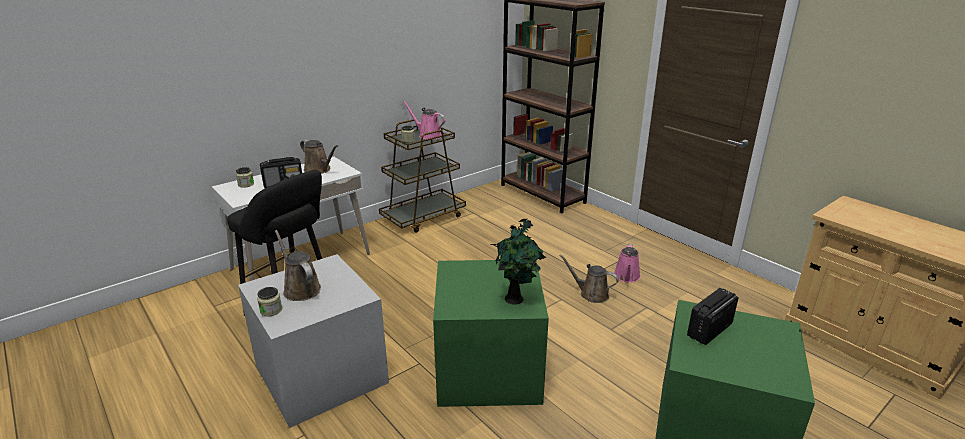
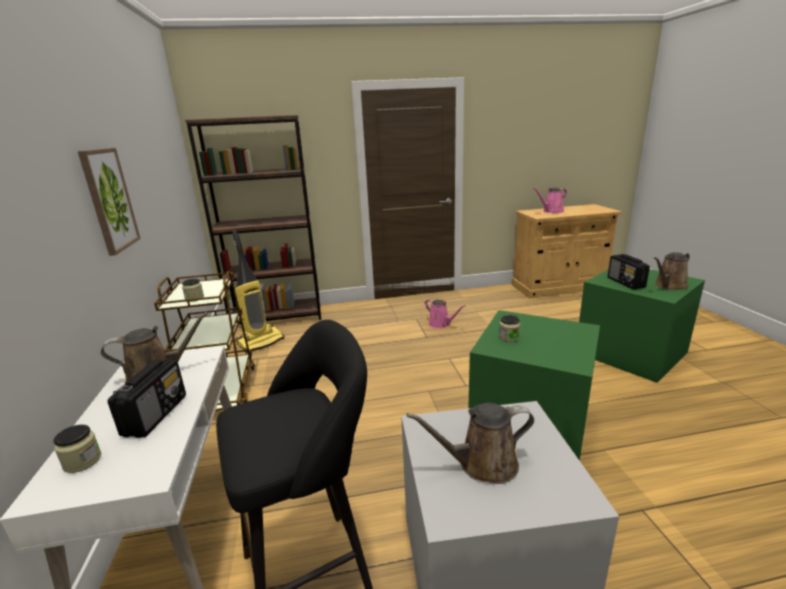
camera: 60 degrees left, 5 degrees down
(271, 310) = (535, 505): jar -> jar (509, 337)
(366, 59) = (109, 200): none -> picture
(428, 135) = (202, 287): pink watering can -> pink watering can (551, 211)
(497, 204) = (261, 342): none -> vacuum cleaner
(516, 299) = (564, 330): potted plant -> none
(591, 294) = (452, 344): brown watering can -> brown watering can (669, 286)

